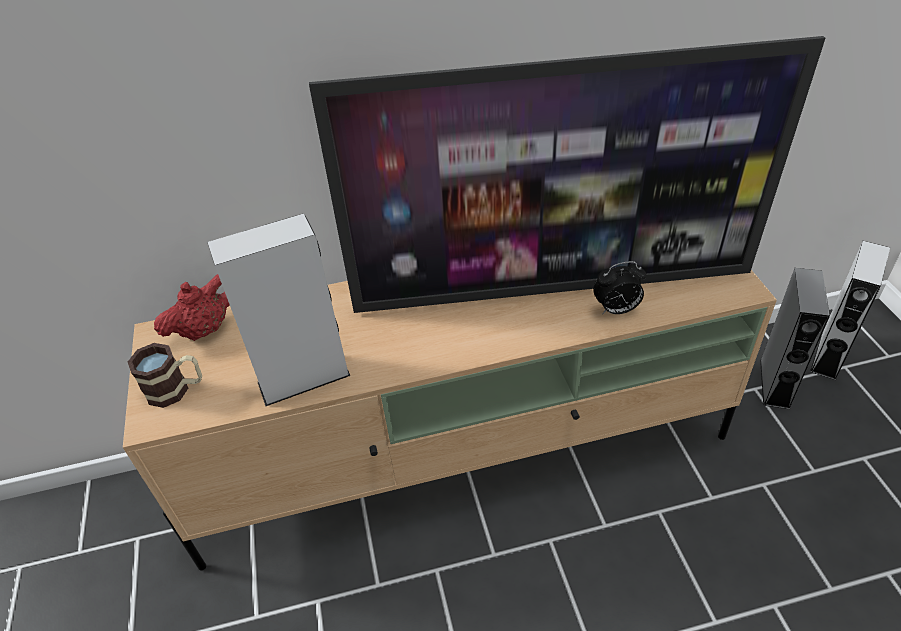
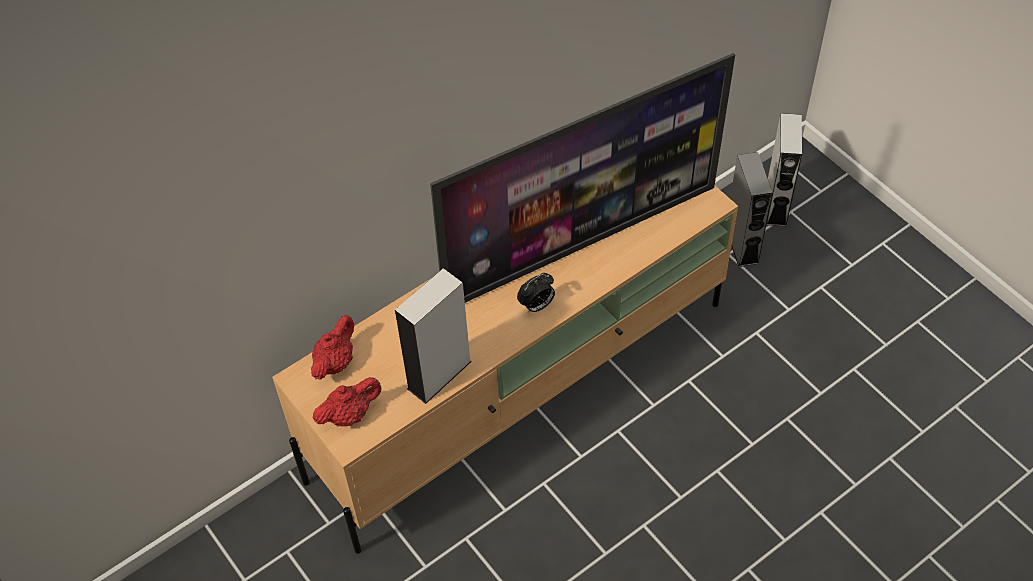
camera: 25 degrees left, 10 degrees up
(176, 389) = (350, 414): mug -> red teapot
(616, 310) = (633, 248): alarm clock -> alarm clock (536, 306)

